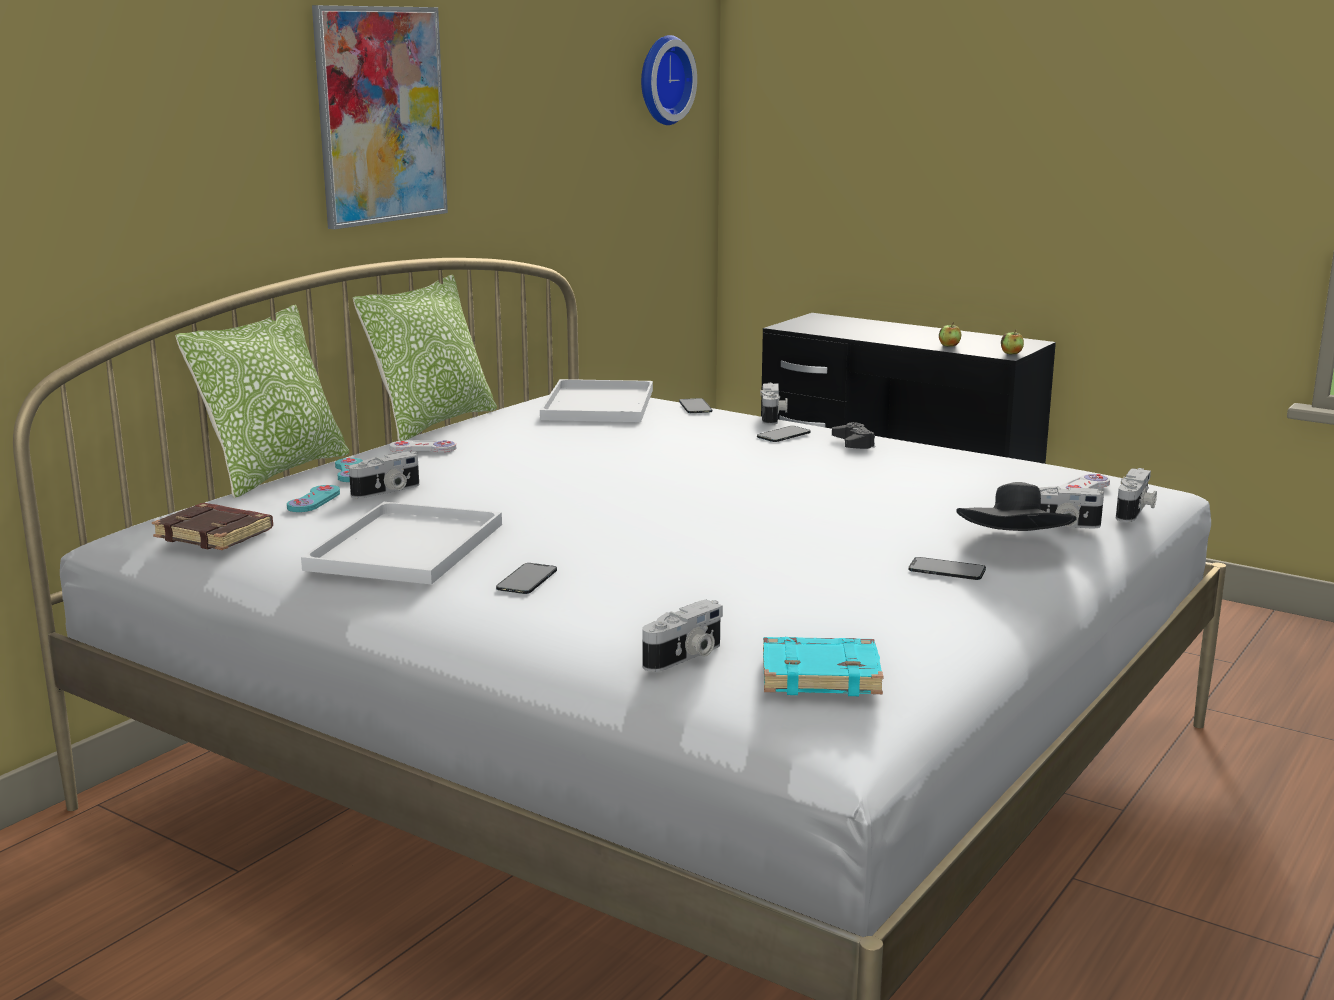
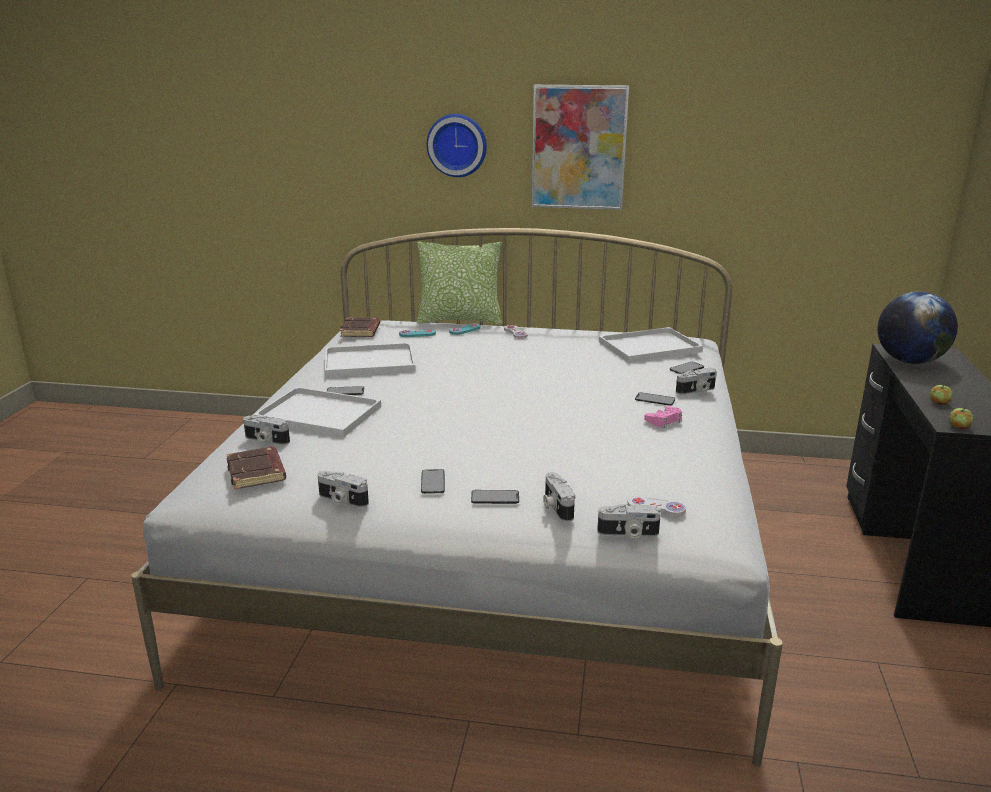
camera: 65 degrees right, 5 degrees up
(387, 491) = (442, 342): camera -> camera (341, 500)
(432, 423) = (573, 326): pillow -> none
(614, 605) = (321, 414): none -> white tray
(662, 80) = (879, 141): wall clock -> wall clock (457, 145)
(821, 675) = (257, 473): turquoise book -> brown book
(831, 330) = (909, 361): none -> globe
(853, 443) = (664, 420): black game controller -> pink game controller
(1014, 547) = (495, 497): black hat -> phone

